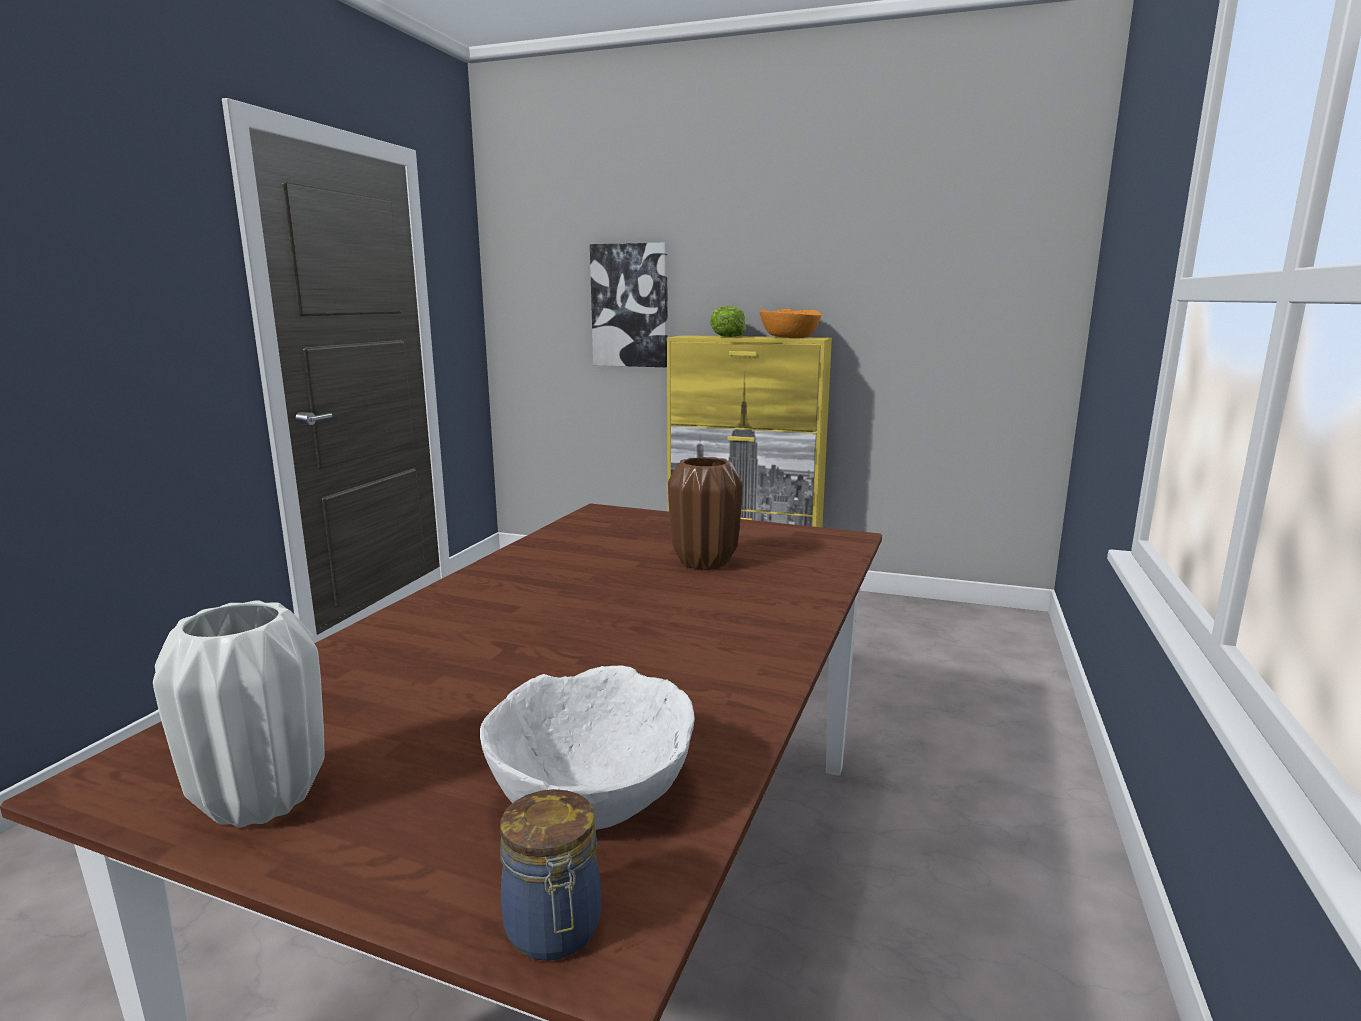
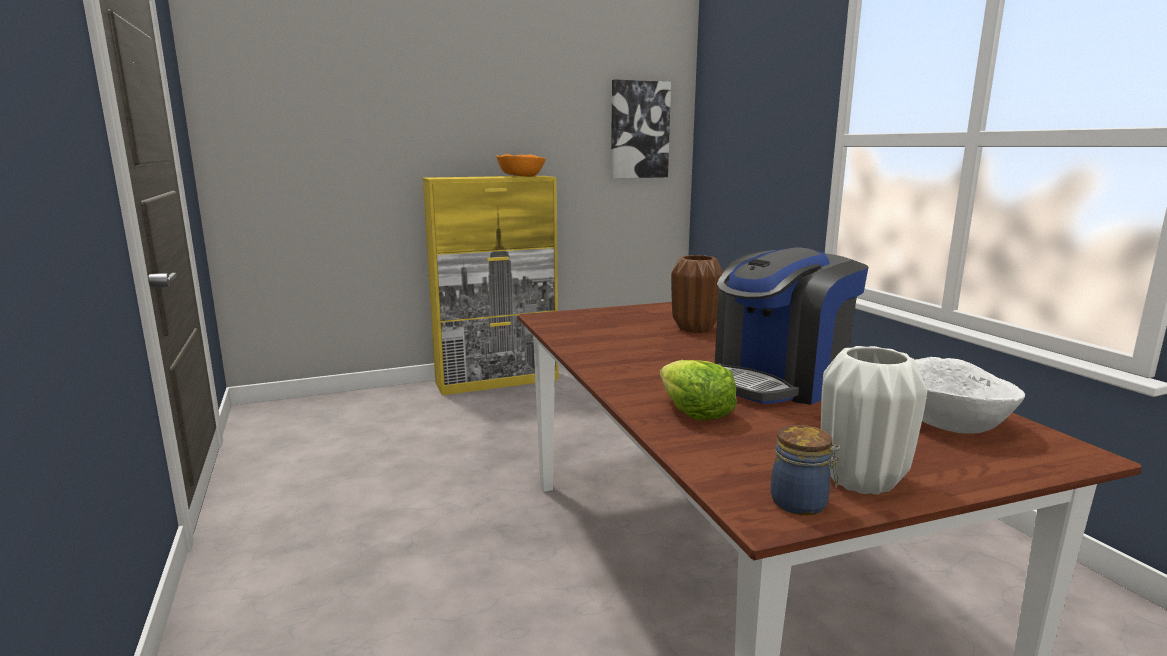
camera: 40 degrees left, 0 degrees up
(554, 931) = (1061, 457): jar -> jar (801, 504)
(580, 654) = (778, 381): none -> coffee machine
(630, 306) = (366, 152): picture -> picture (639, 130)
(728, 336) = (470, 177): lettuce -> lettuce (694, 412)

